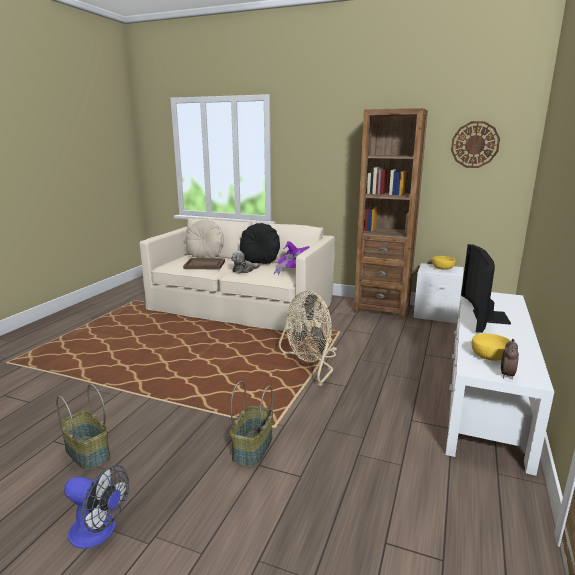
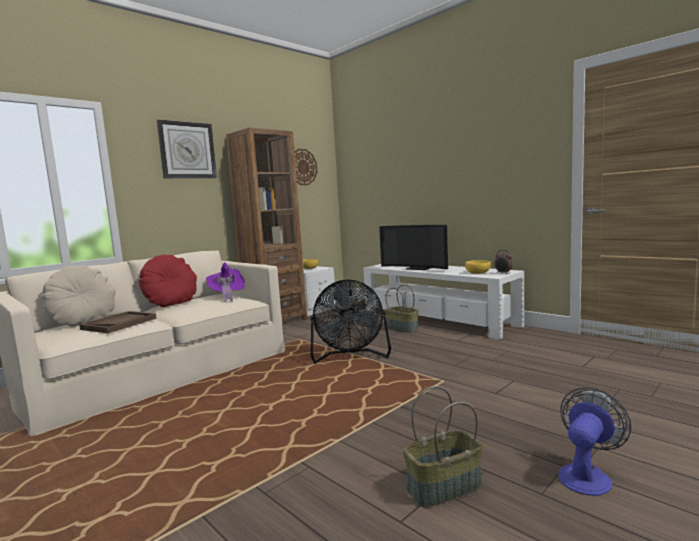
camera: 65 degrees left, 10 degrees down
(244, 270) = (185, 310): plush toy -> none
(253, 448) = (471, 393): basket -> basket (402, 328)
(260, 262) = (171, 304): black pillow -> red pillow
(312, 364) = (347, 356): beige fan -> black fan
(332, 130) = (187, 150): none -> wall clock

